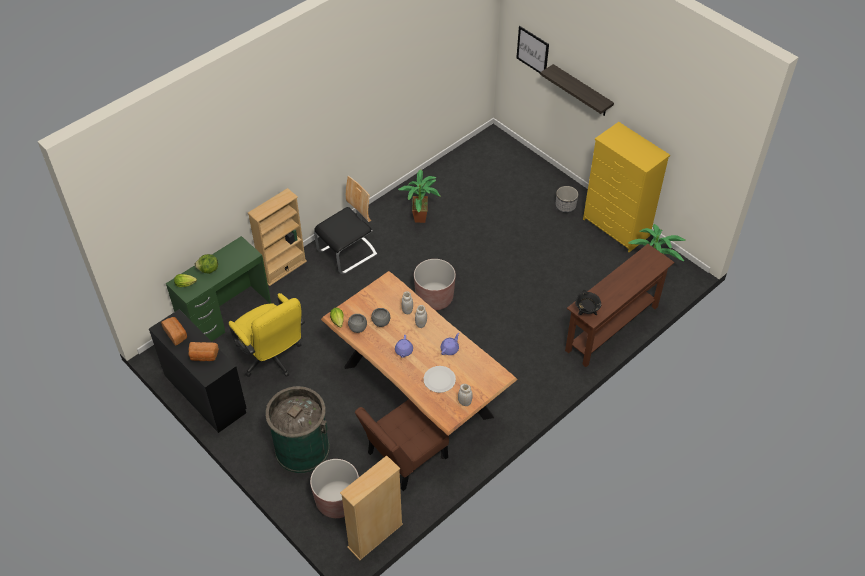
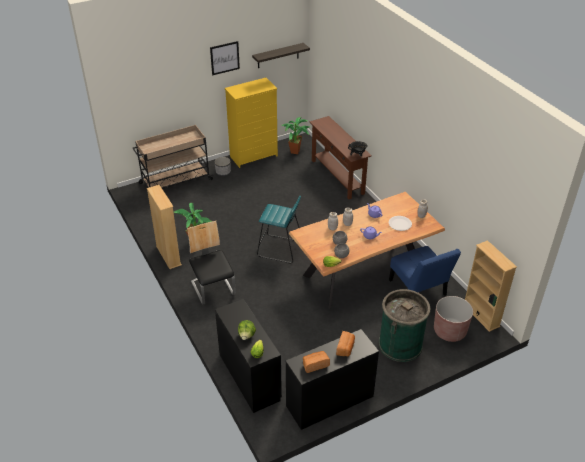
camera: 75 degrees left, 10 degrees down
(226, 316) = (249, 377): green desk -> black desk
(272, 358) = (306, 351): yellow office chair -> none
(283, 269) = (211, 331): beige bookcase -> beige bookcase (168, 256)
(403, 458) = (419, 290): brown chair -> blue chair
(434, 298) = (280, 249): brown planter -> turquoise stool
(525, 167) = (175, 182): none -> beige cart
(532, 51) = (139, 97): picture -> picture (224, 58)
(581, 91) = (189, 92): shelf -> shelf (278, 55)

